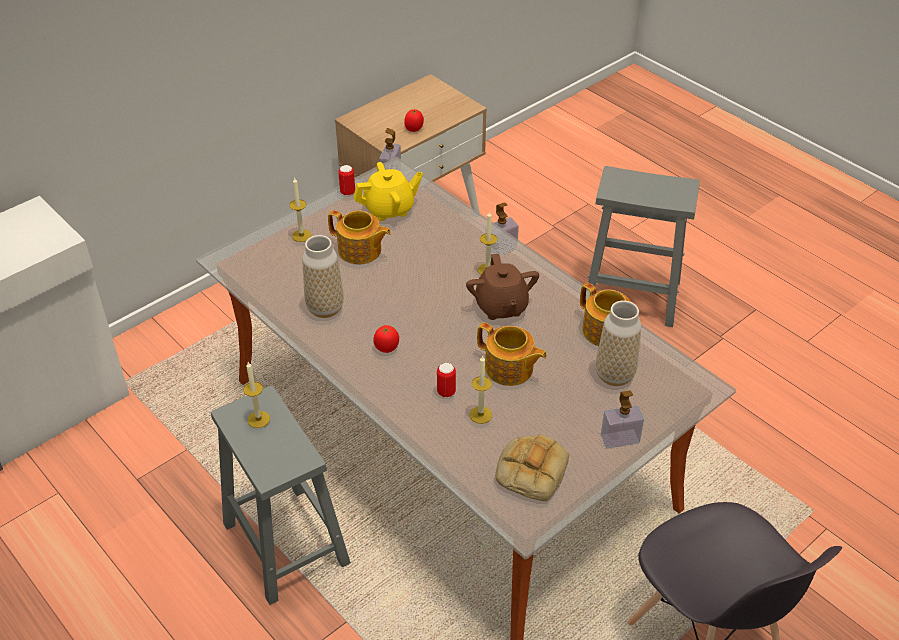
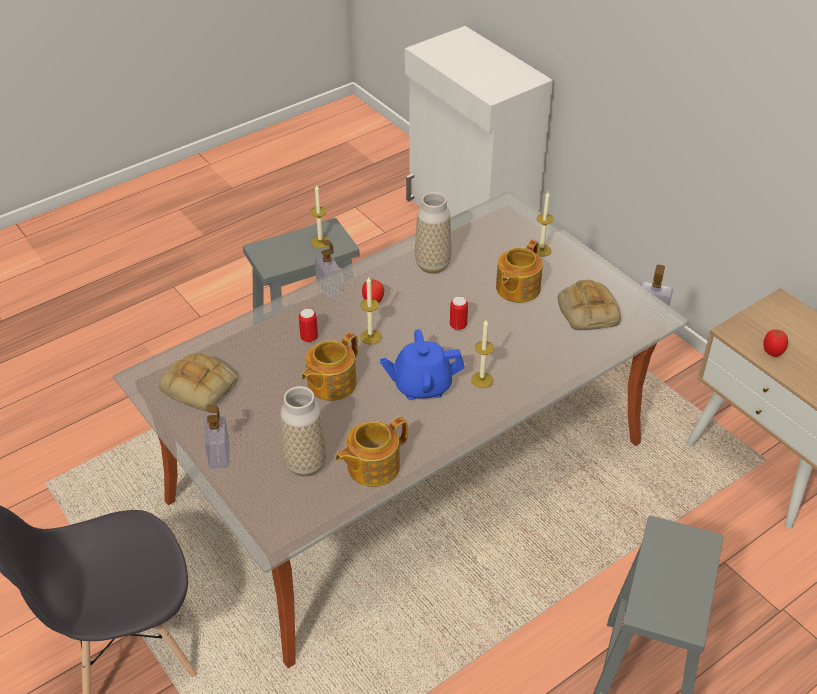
camera: 95 degrees right, 0 degrees up
(347, 192) = (615, 281): can -> can (458, 325)
(389, 209) = (586, 311): yellow teapot -> bread
(480, 415) = (275, 358): candle -> candle (370, 337)
(500, 249) = (516, 393): soap dispenser -> soap dispenser (329, 288)
(501, 307) = (422, 385): brown teapot -> blue teapot

